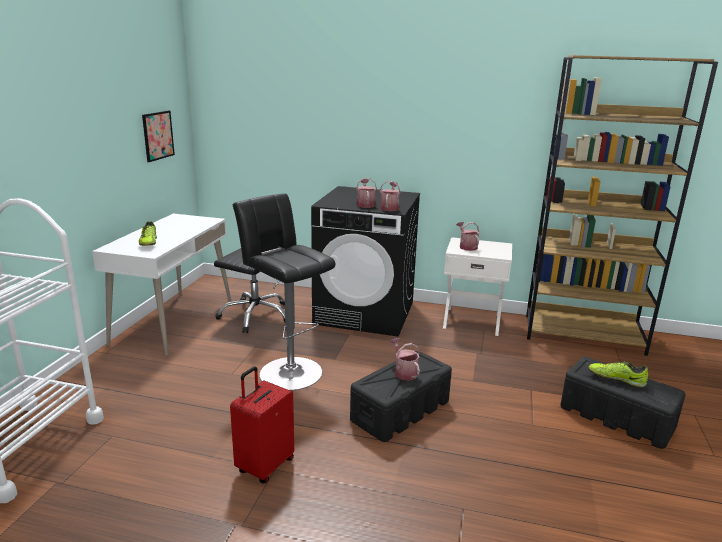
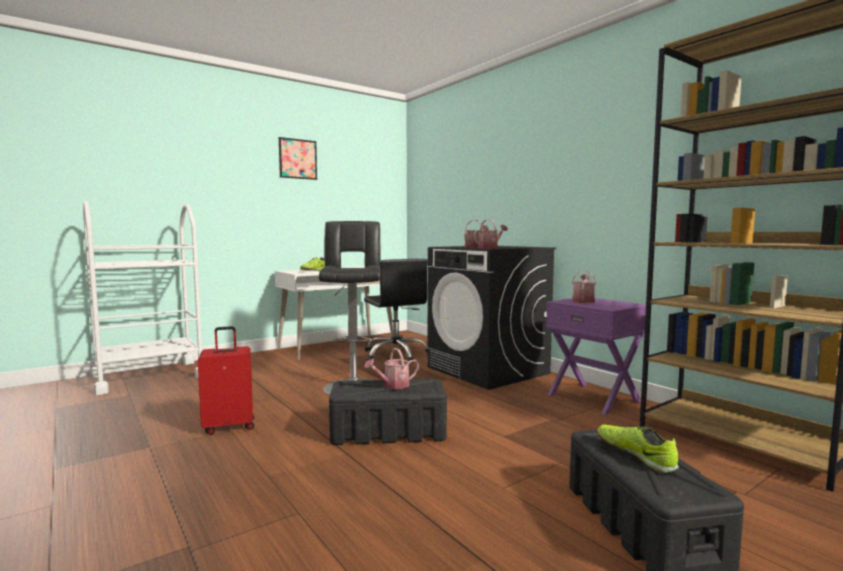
camera: 40 degrees right, 15 degrees down
(158, 135) = (363, 203): picture -> picture (297, 159)
(404, 372) = (393, 385): watering can -> watering can turned 135 degrees counterclockwise
(472, 320) = (594, 397): white nightstand -> purple nightstand

